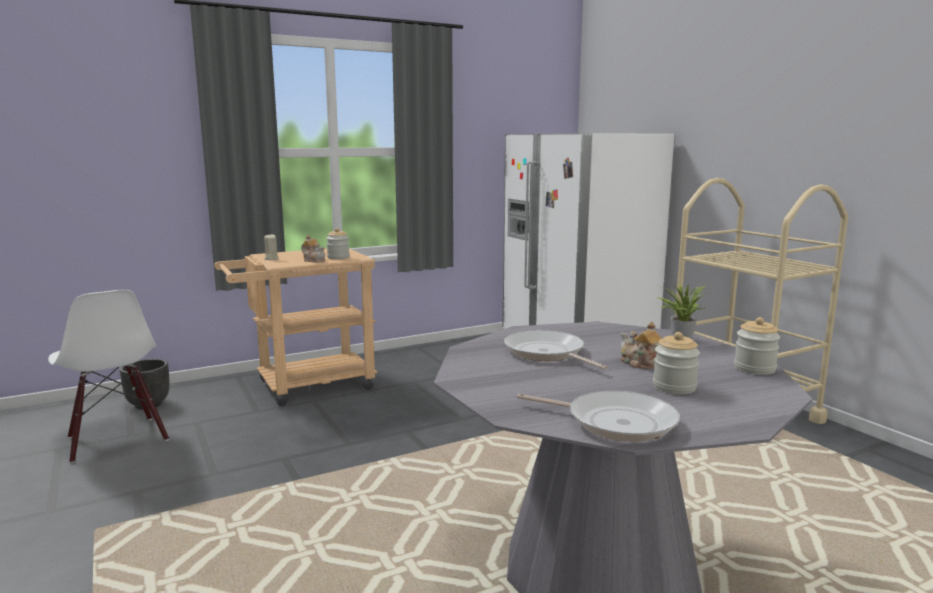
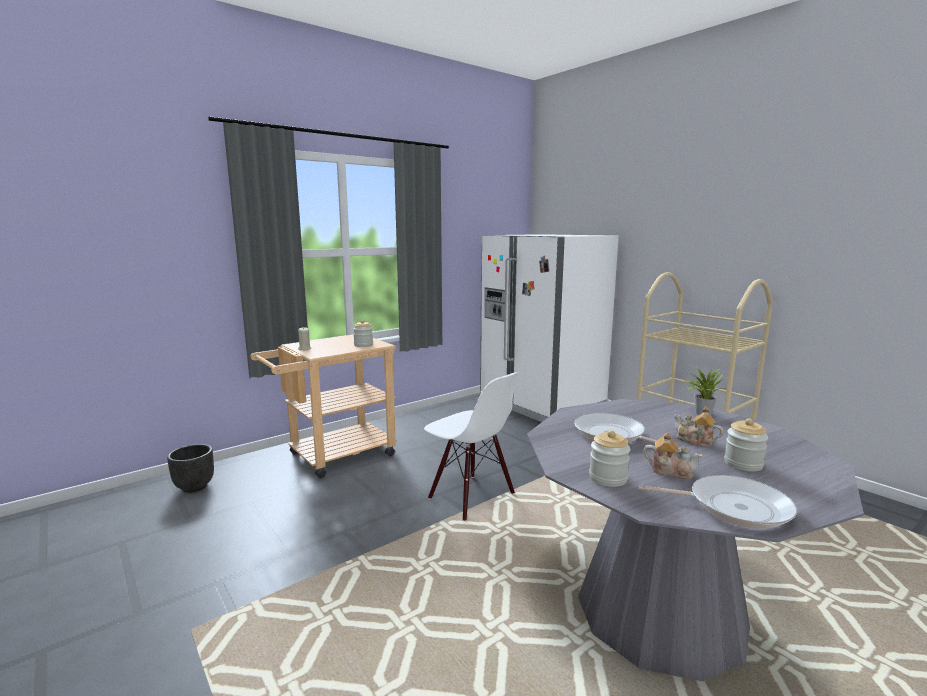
camera: 10 degrees left, 0 degrees up
(116, 439) = (176, 526): white chair -> white chair (470, 496)
(314, 260) = (345, 349): teapot -> teapot (670, 471)
(754, 368) = (783, 439): jar -> jar (608, 478)

